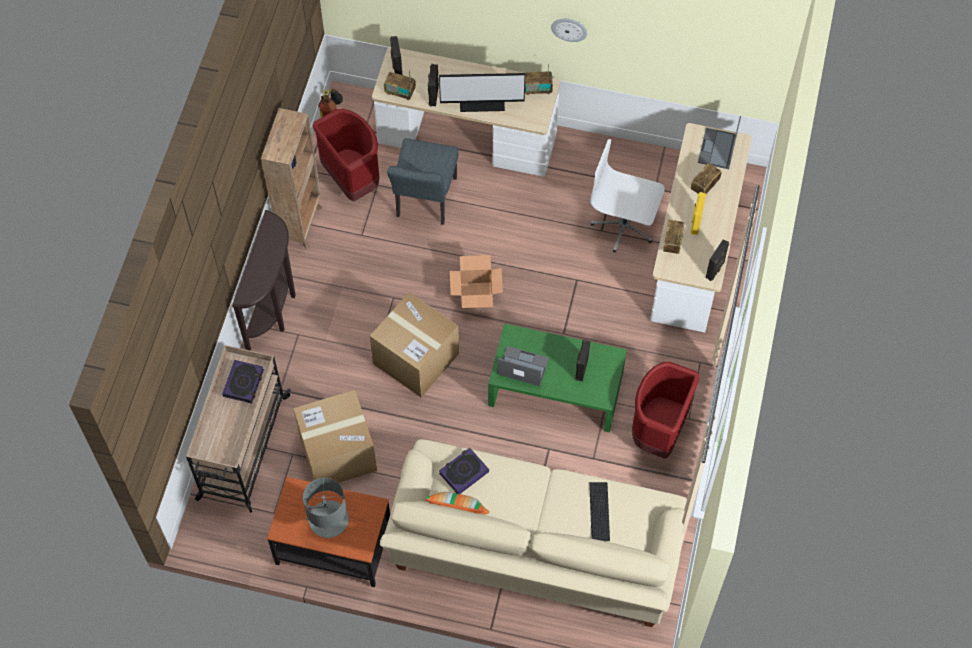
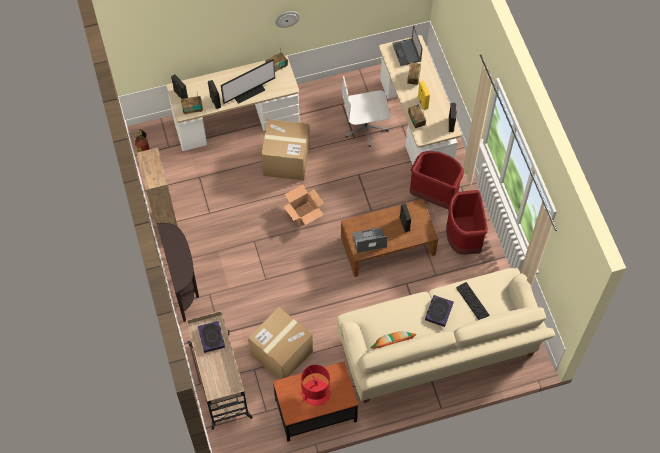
camera: 30 degrees left, 0 degrees up
(328, 519) = (315, 393): grey table lamp -> red table lamp
(352, 179) = (180, 181): red trash can -> red trash can (434, 196)
(416, 358) = (292, 271): cardboard box -> cardboard box (286, 160)
(424, 202) = (235, 173): grey chair -> none
(463, 472) = (379, 321): book -> book (438, 311)
(555, 389) = (388, 246): green coffee table -> brown coffee table

